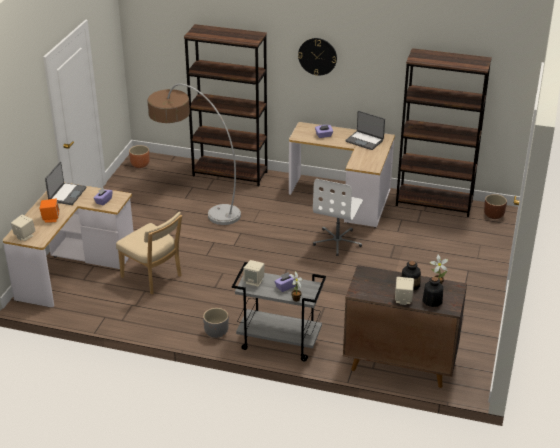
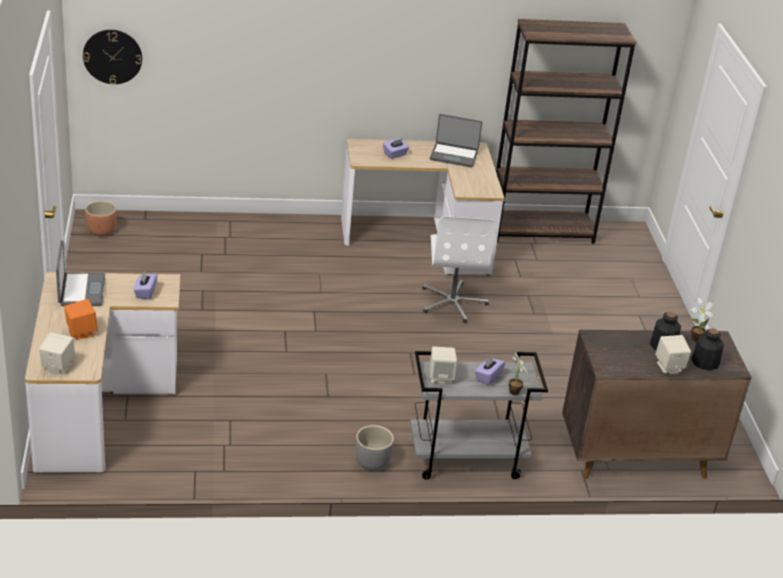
camera: 25 degrees left, 0 degrees up
(153, 278) = (230, 398): beige chair -> none
(194, 198) = (215, 270): floor lamp -> none
(230, 174) = (244, 227): brown bookcase -> none
(317, 56) = (379, 41): wall clock -> wall clock (112, 56)
(494, 215) = (623, 237): brown planter -> none

